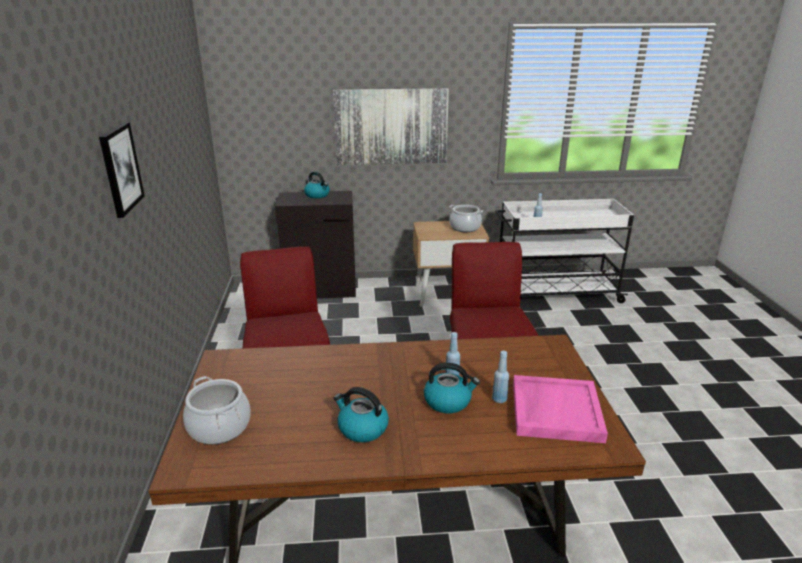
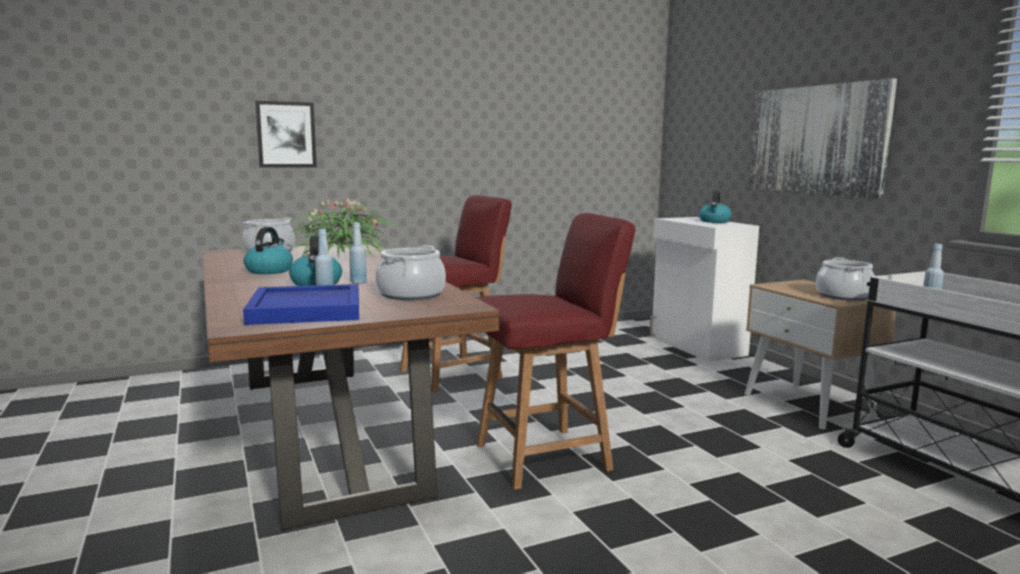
camera: 70 degrees right, 15 degrees down
(120, 169) = (405, 99): picture -> picture (286, 134)
(313, 377) = (343, 258): none -> potted plant
(321, 290) = (696, 346): black cabinet -> white cabinet
(510, 359) = (411, 294): none -> cooking pot
(555, 410) = (307, 309): pink tray -> blue tray

